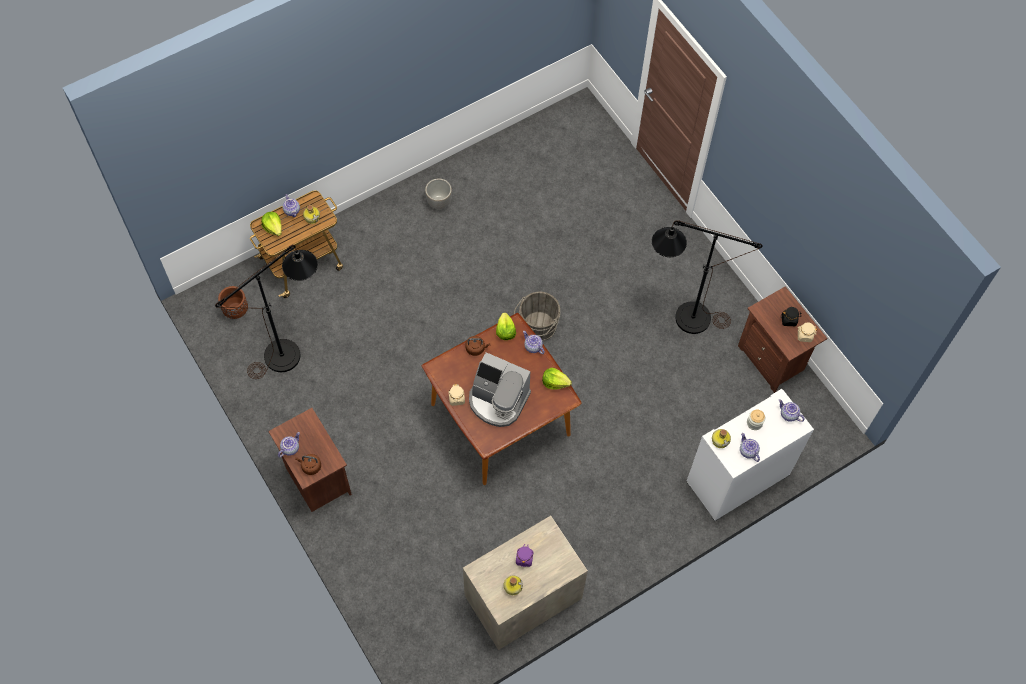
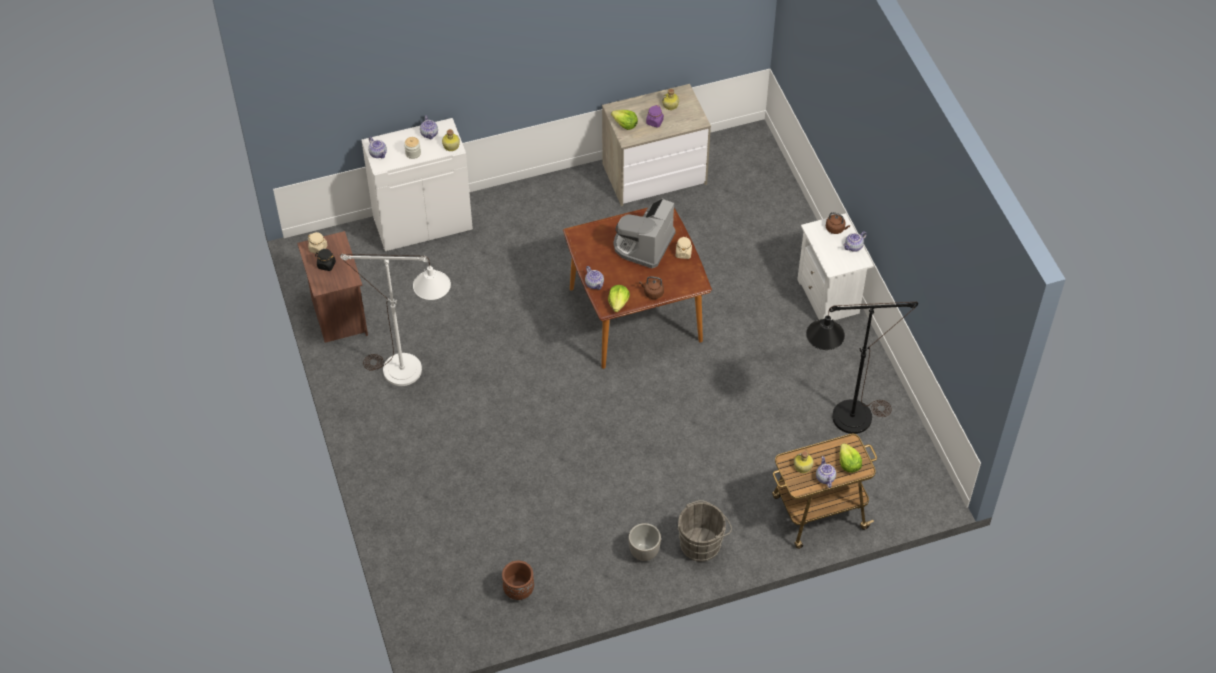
camera: 165 degrees left, 10 degrees down
(236, 310) = (899, 474): brown planter -> brown planter (519, 590)
(316, 479) = (829, 298): brown nightstand -> white nightstand
(498, 400) = (643, 244): coffee machine -> coffee machine turned 105 degrees counterclockwise
(537, 328) = (571, 392): grey bucket -> grey bucket (702, 543)
(555, 382) = (582, 249): lettuce -> lettuce (625, 124)
(682, 317) = (413, 373): black floor lamp -> white floor lamp

